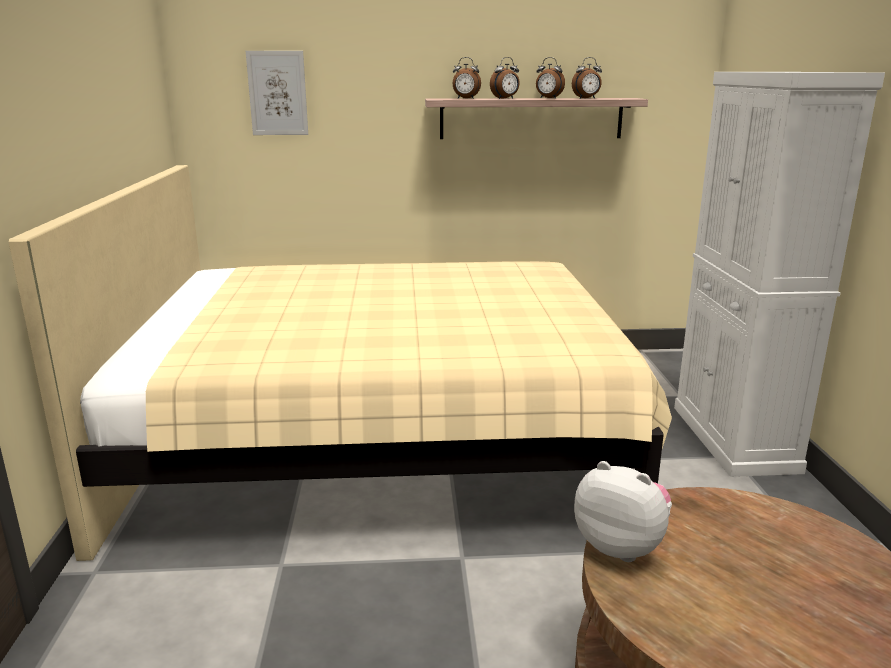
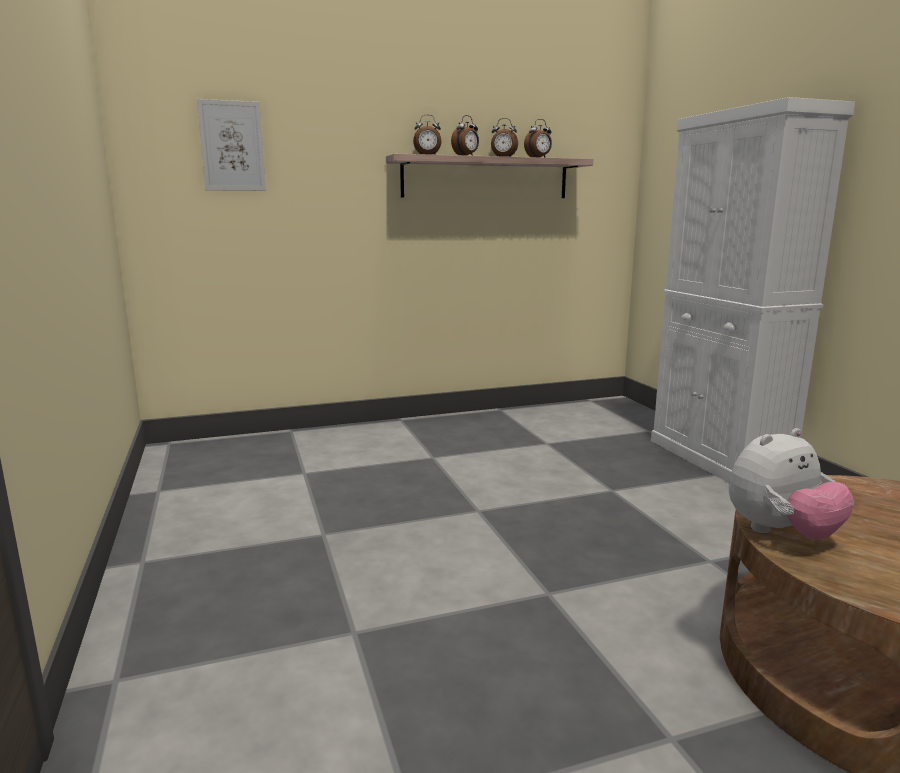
camera: 15 degrees left, 5 degrees down
(380, 435) = (388, 492): beige bed -> none
(621, 546) = (781, 533): plush toy -> plush toy turned 135 degrees clockwise

